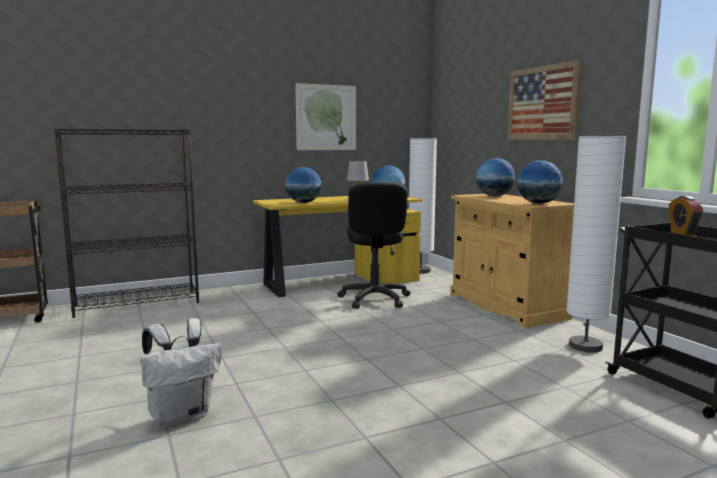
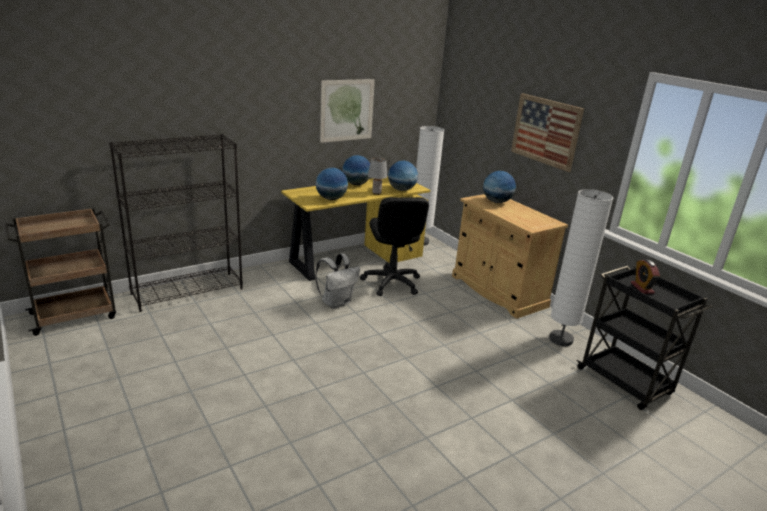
camera: 10 degrees left, 15 degrees up
(182, 416) = (291, 424): white backpack -> white backpack (336, 303)
(538, 203) = (536, 223): globe -> globe (356, 184)

